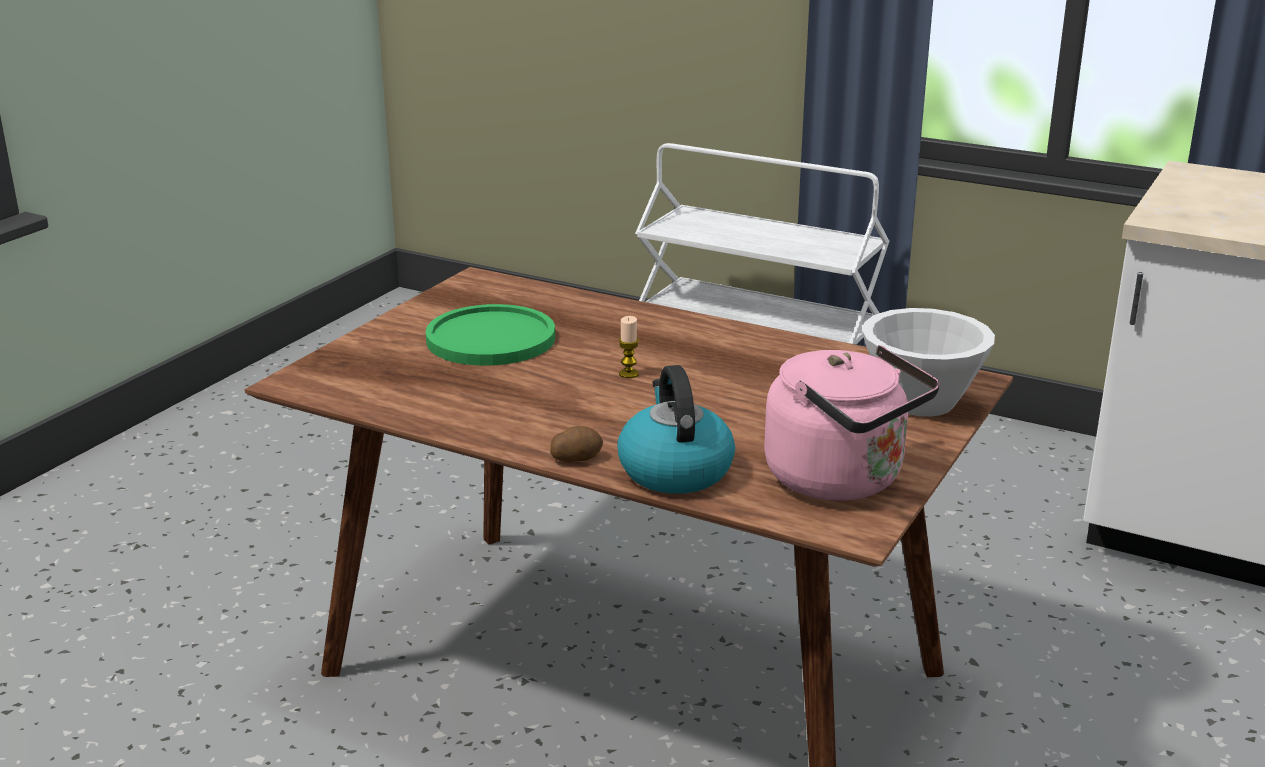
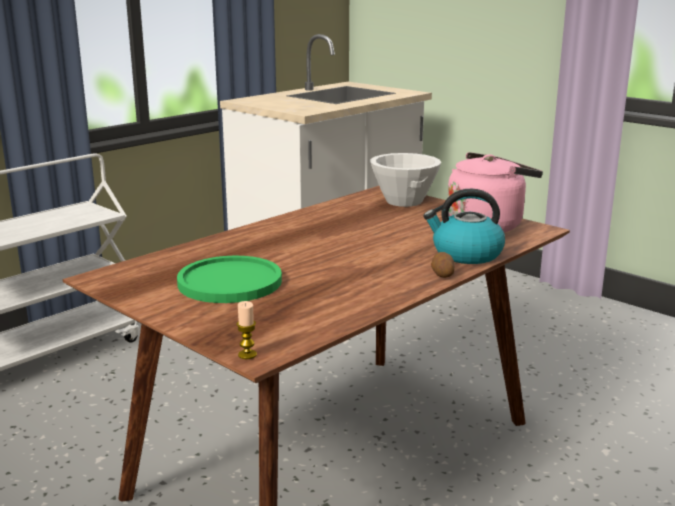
camera: 75 degrees left, 5 degrees down
(628, 374) = (324, 251): candle -> candle (247, 355)

